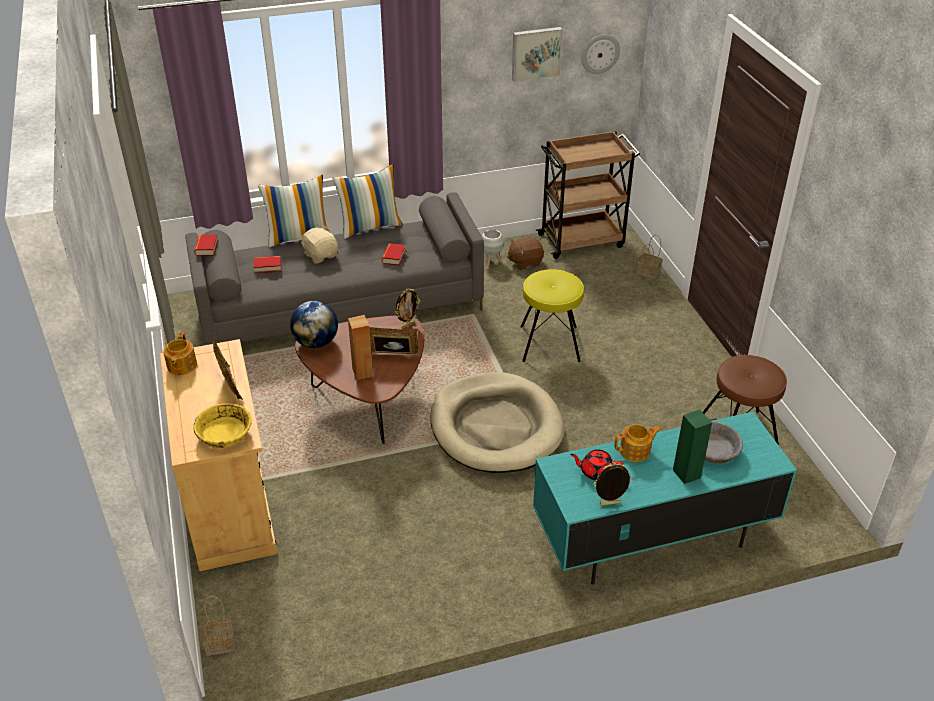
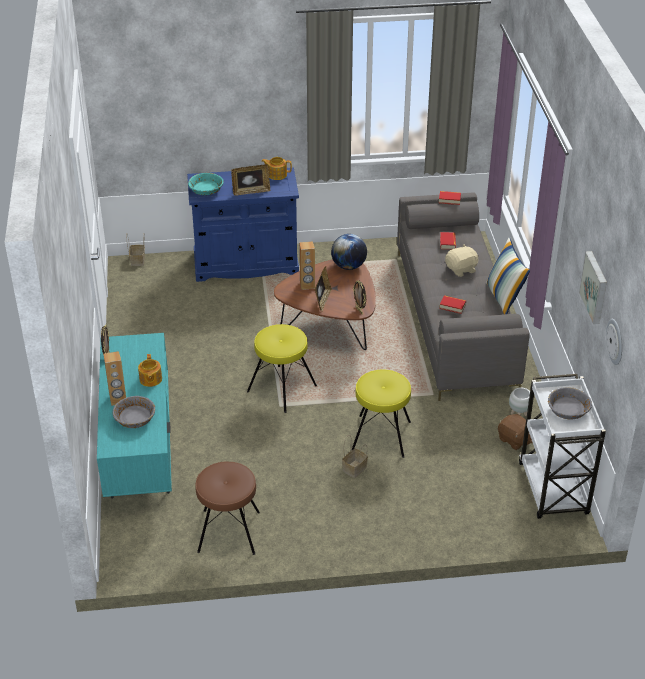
camera: 100 degrees right, 0 degrees up
(224, 434) = (206, 190): yellow bowl -> turquoise bowl
(230, 503) = (246, 264): beige cabinet -> blue cabinet
(298, 236) = (493, 260): pillow -> none
(495, 427) = (282, 388): beige dog bed -> yellow stool
(525, 262) = (515, 440): brown plush toy -> brown plush toy turned 150 degrees clockwise
(582, 240) = (553, 490): brown cart -> white cart
(589, 152) = (568, 410): none -> grey bowl
(596, 472) = (139, 357): red teapot -> none
(649, 272) = (487, 530): basket -> basket (354, 469)
(687, 473) = (118, 400): green speaker -> brown speaker

